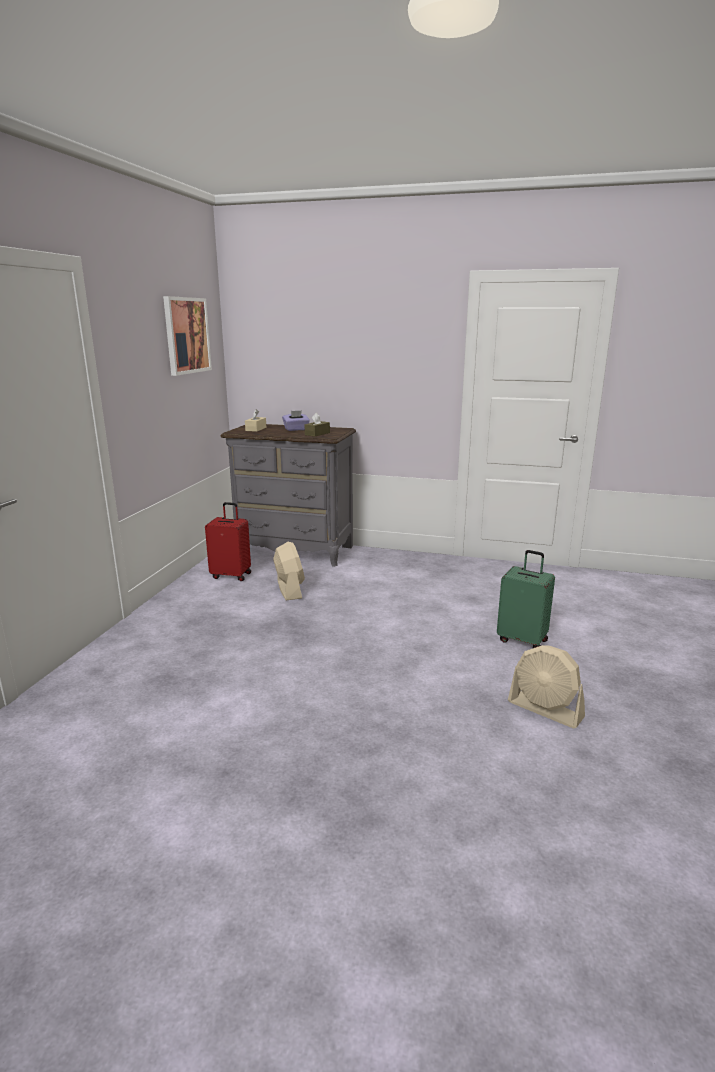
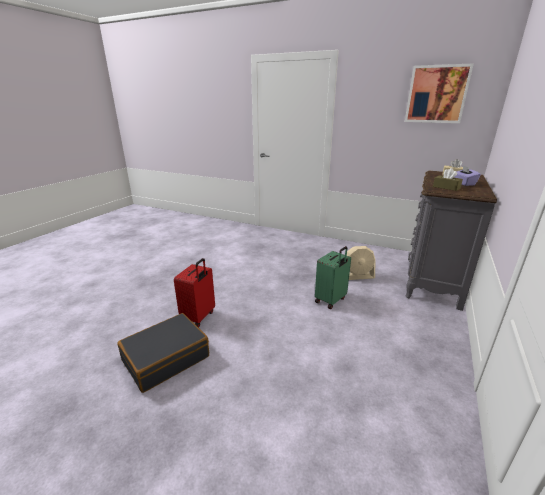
camera: 100 degrees right, 5 degrees up
(231, 575) = (377, 258): red suitcase -> red suitcase (199, 317)
(522, 640) = (258, 379): green suitcase -> green suitcase (331, 300)
(545, 709) = (166, 358): beige fan -> black suitcase

